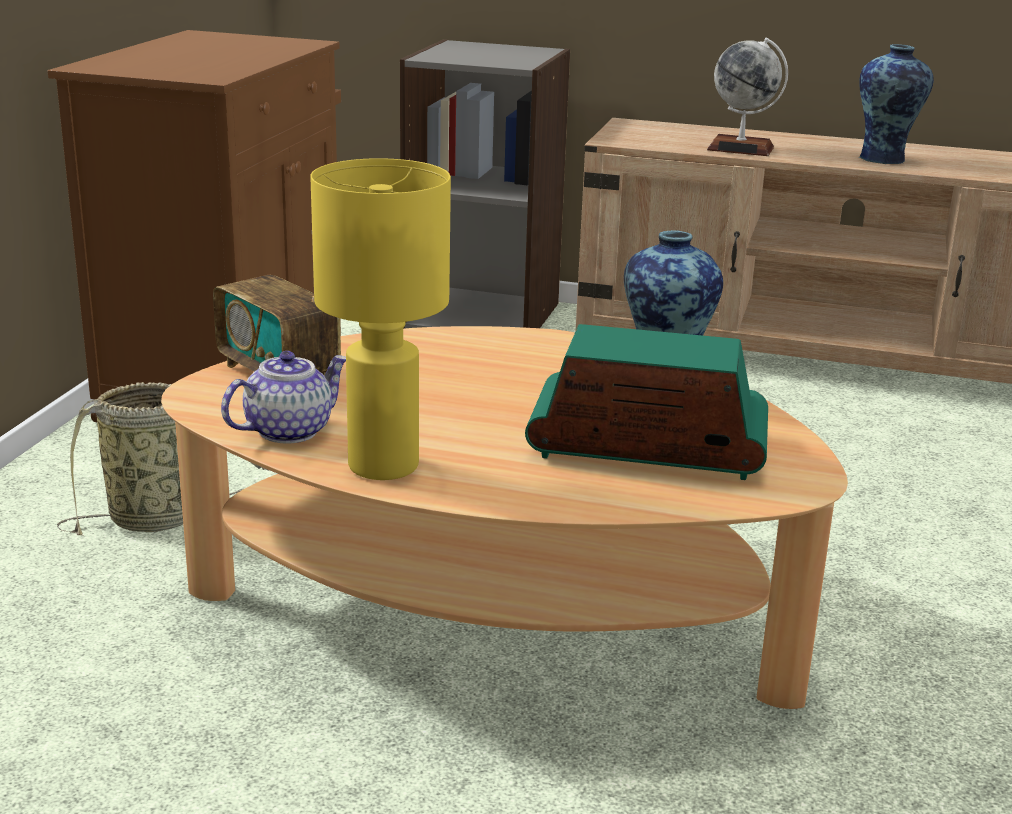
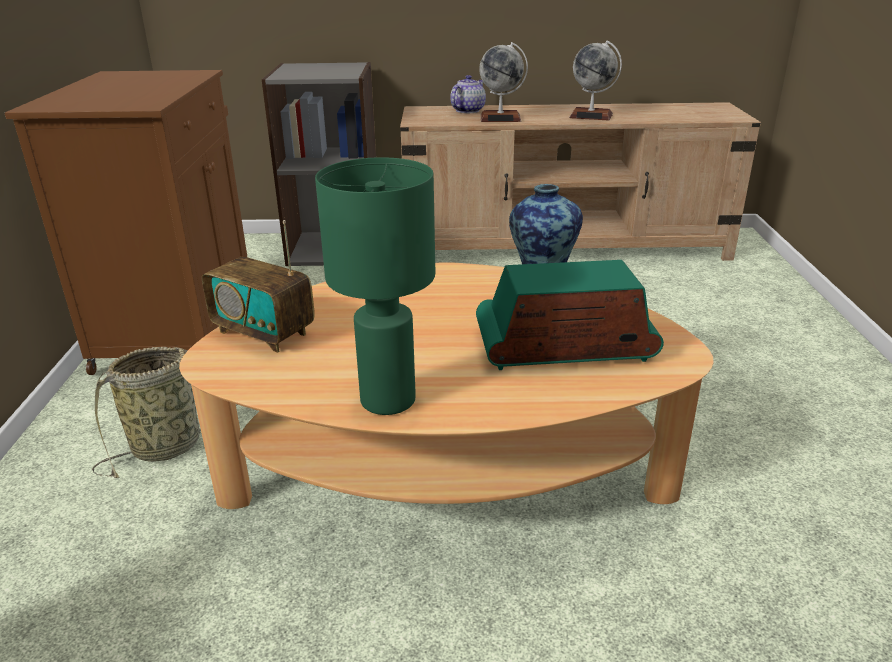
camera: 15 degrees left, 5 degrees up
(288, 430) = (297, 382): teapot -> teapot (467, 110)
(385, 465) = (389, 400): yellow table lamp -> green table lamp
(884, 159) = (591, 116): vase -> globe

